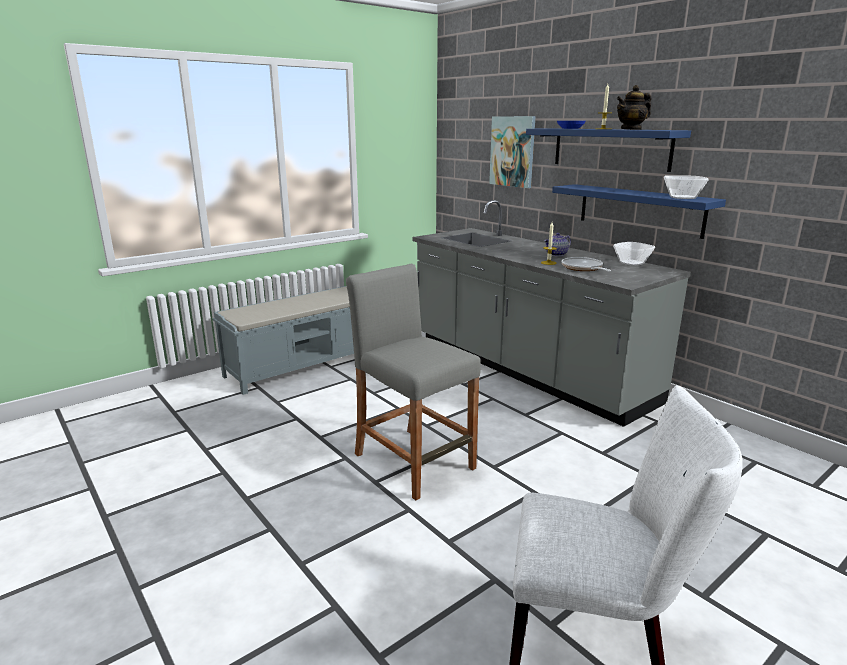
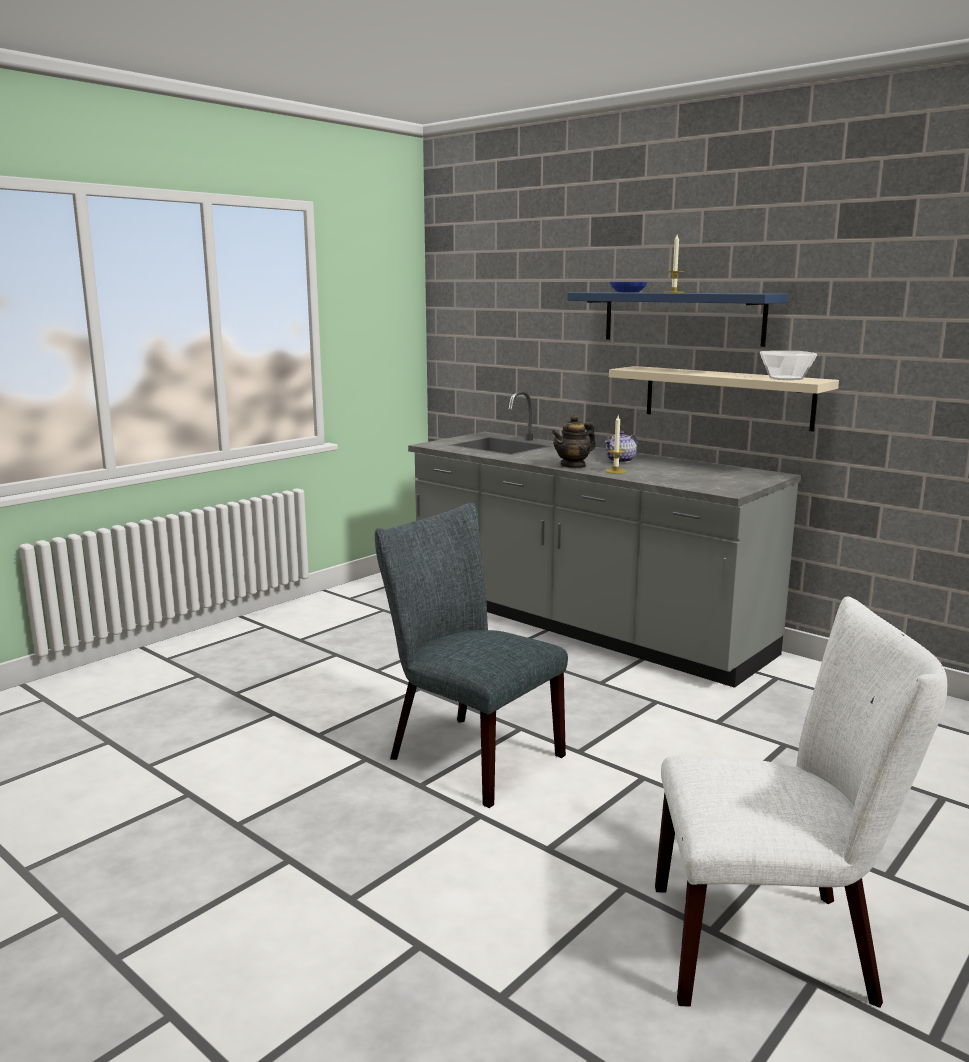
camera: 10 degrees left, 5 degrees down
(304, 365) = (259, 640): grey bench -> none
(414, 461) = (466, 754): grey stool -> grey chair
(512, 151) = (543, 324): picture -> none
(583, 268) = (664, 476): frying pan -> none
(631, 129) = (712, 292): teapot -> teapot (573, 466)
(632, 263) = (723, 467): bowl -> none
(639, 210) = (727, 397): blue shelf -> beige shelf

